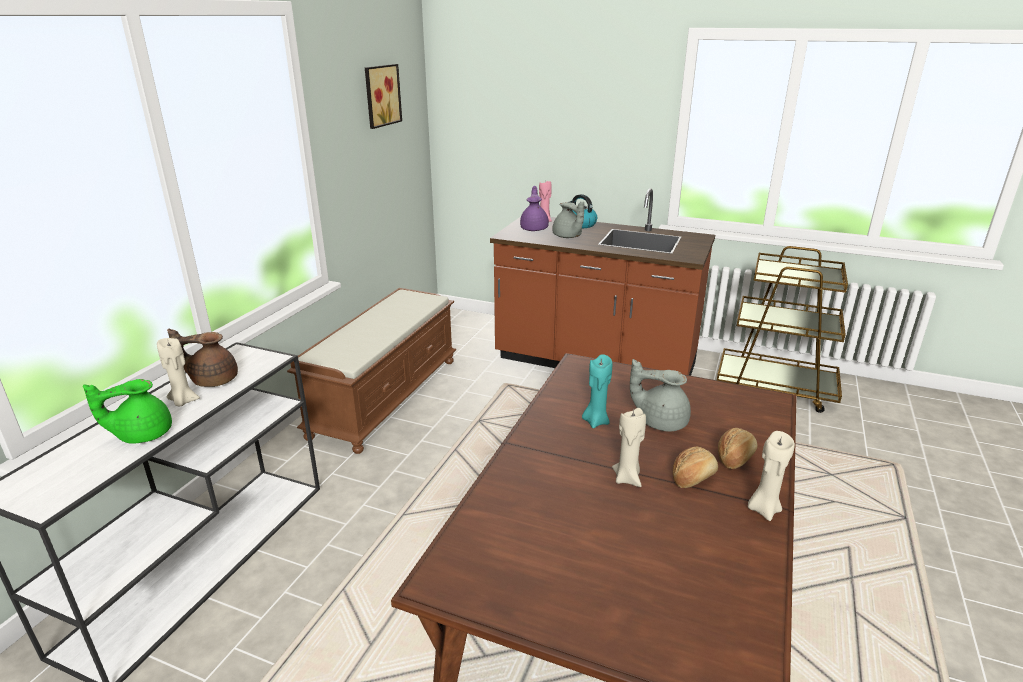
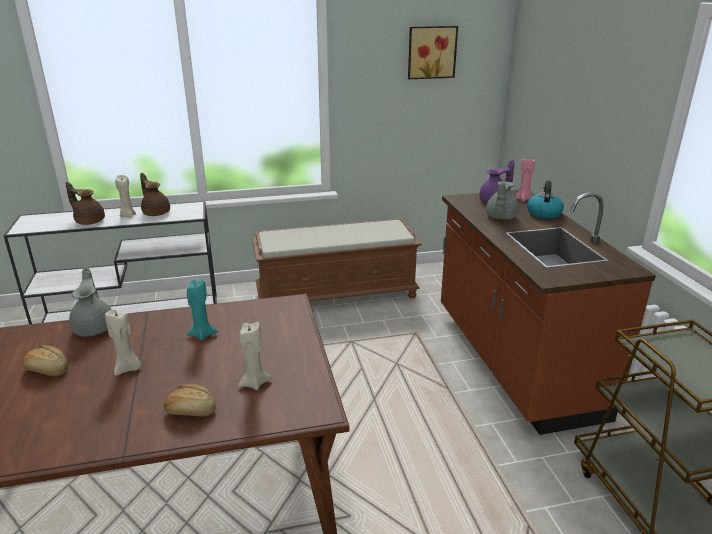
camera: 55 degrees right, 0 degrees up
(142, 434) = (89, 221): green teapot -> brown teapot
(660, 421) = (225, 361): grey teapot -> grey teapot (95, 327)
(692, 477) = (146, 397): bread -> bread (47, 370)
(763, 509) = (116, 442): beige candle -> beige candle (254, 383)

